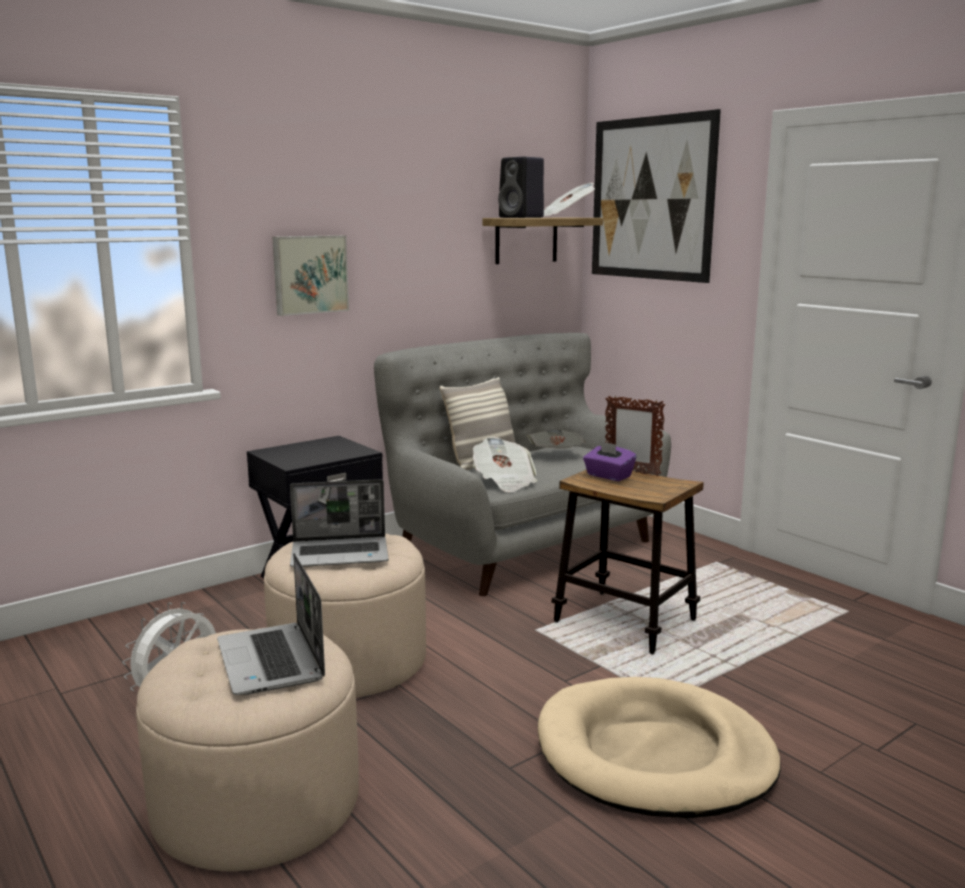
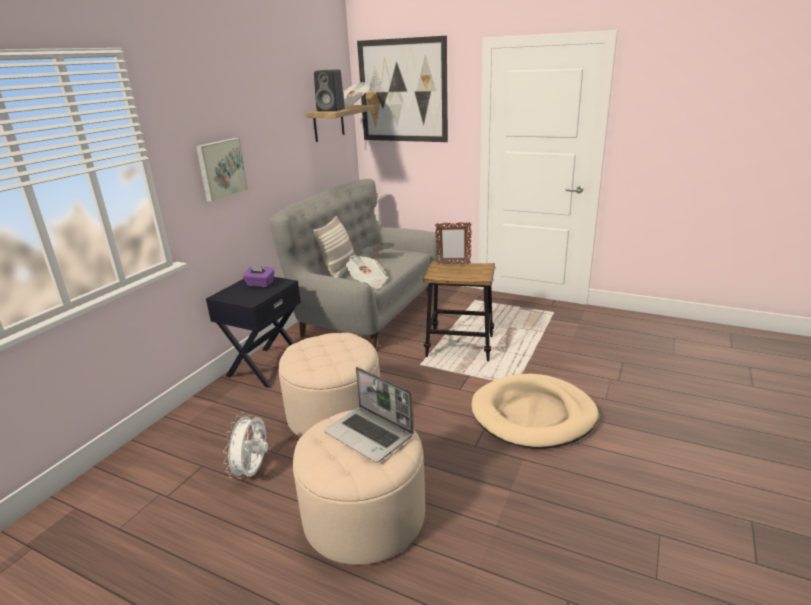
camera: 25 degrees left, 10 degrees up
(341, 554) = (328, 354): laptop -> none
(608, 476) = (445, 269): purple tissue box -> purple tissue box (260, 284)

